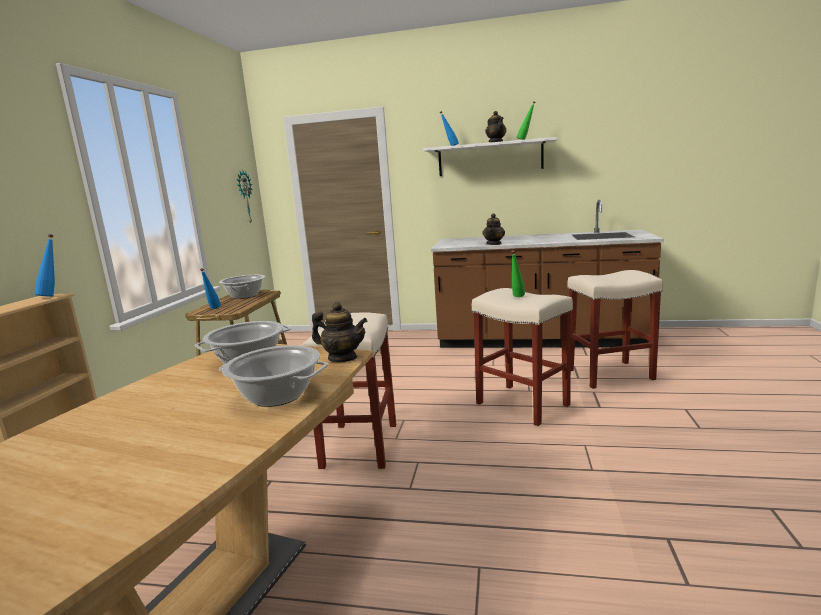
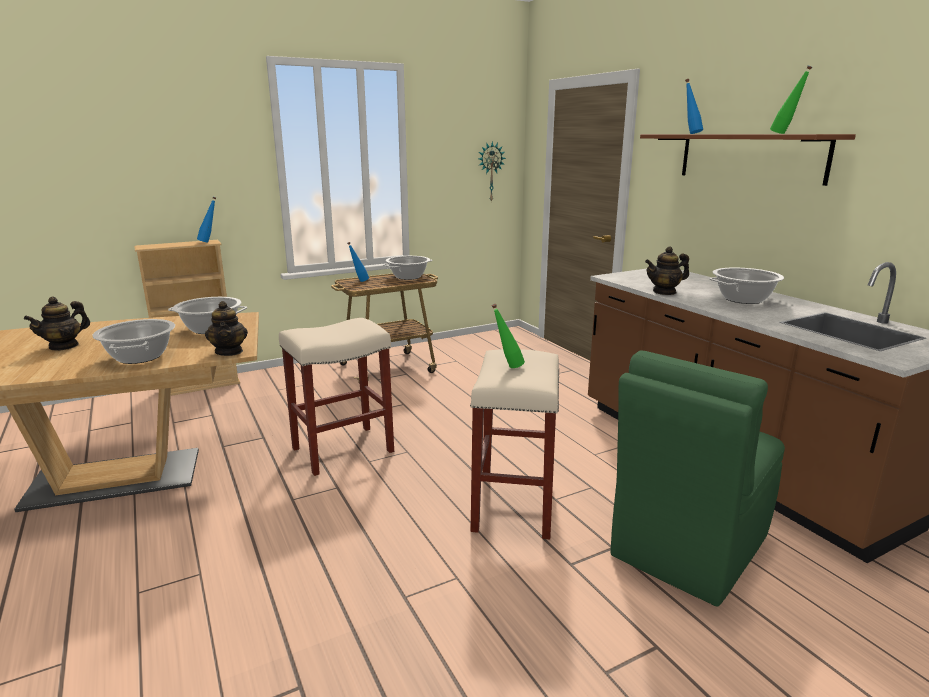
camera: 50 degrees right, 5 degrees up
(490, 158) = (750, 157): white shelf -> brown shelf
(496, 142) = (737, 133): teapot -> teapot (64, 346)
(531, 238) = (743, 299): none -> cooking pot
(609, 375) = (687, 547): beige stool -> green chair

